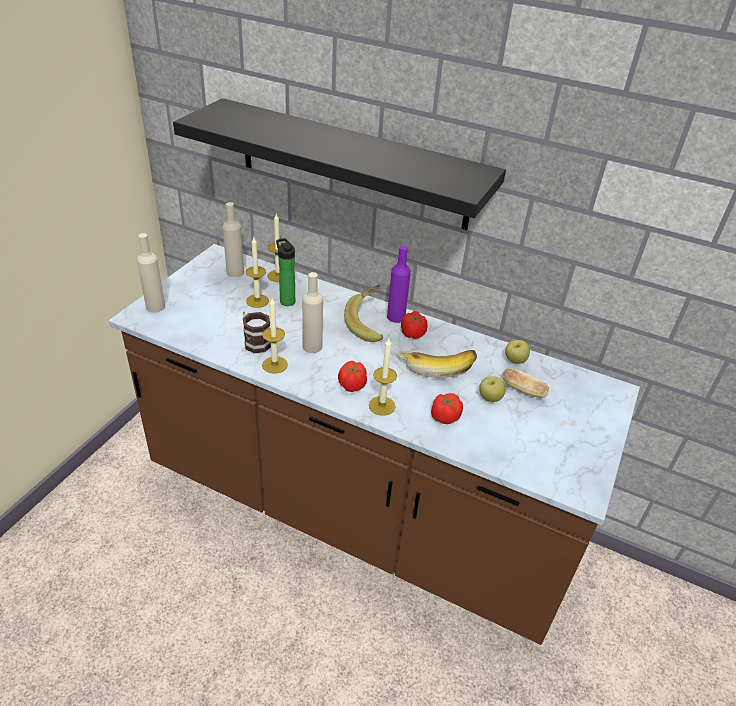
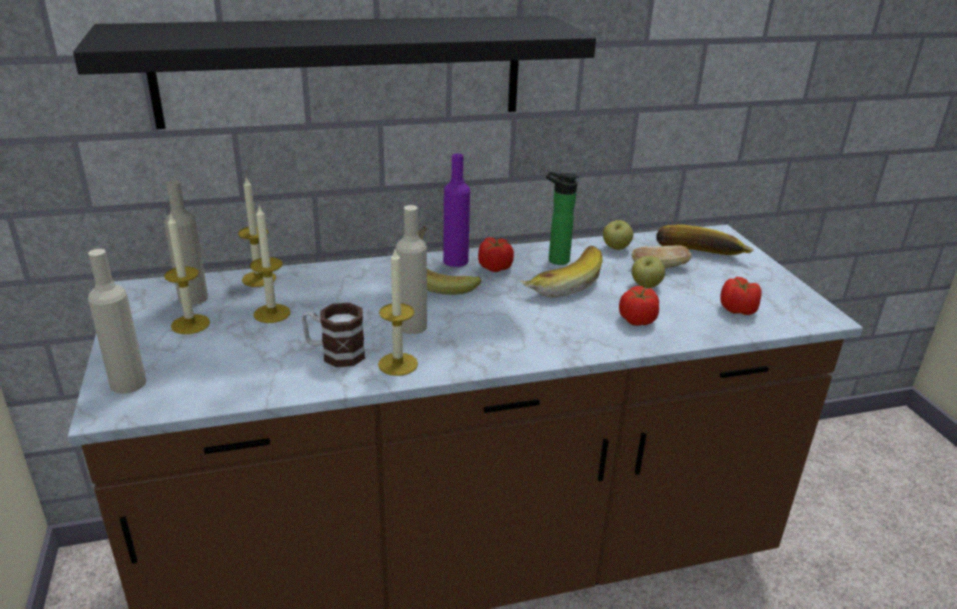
camera: 40 degrees left, 10 degrees down
(286, 300) = (309, 297): bottle -> bottle (555, 260)
(352, 385) = (512, 339): tomato -> tomato (738, 310)
(382, 405) = (569, 341): candle -> candle (190, 324)
(567, 399) = (699, 257): none -> banana

